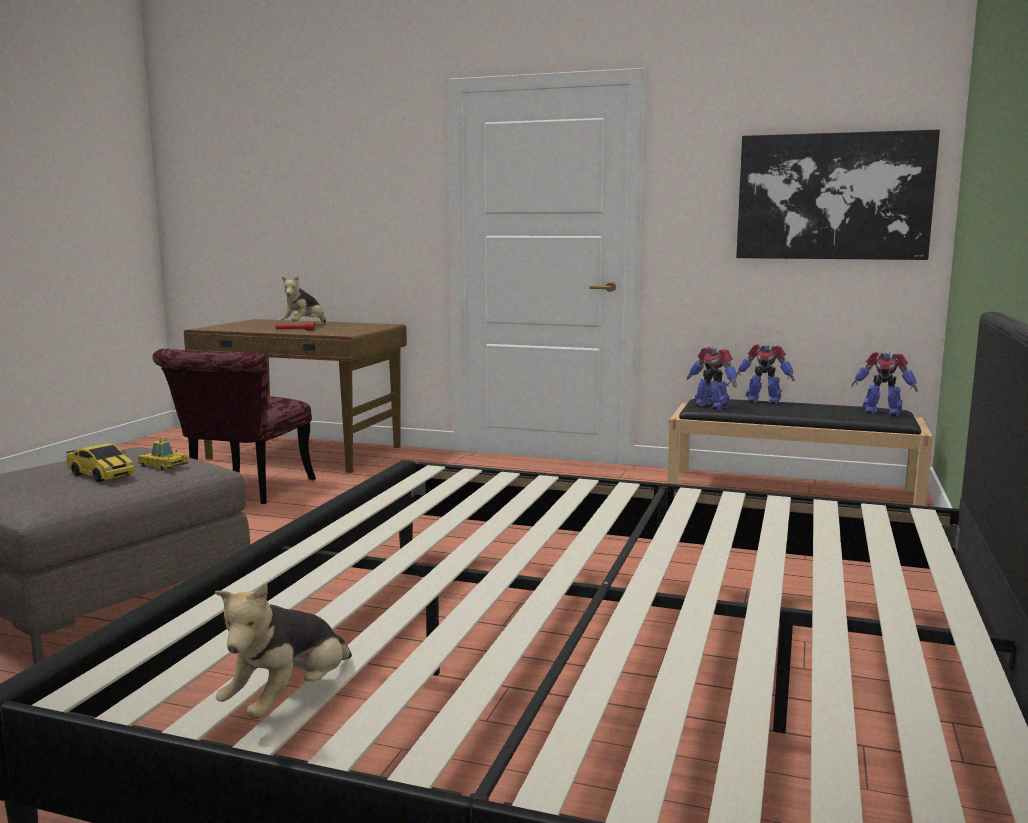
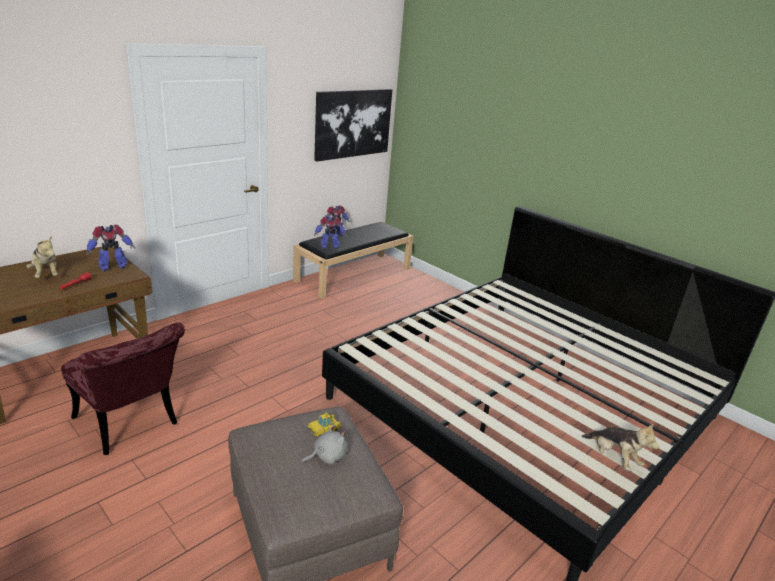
camera: 65 degrees left, 15 degrees up
(101, 475) = (327, 456): toy car -> grey plush toy
(881, 412) = (384, 227): toy robot -> toy robot (112, 266)

